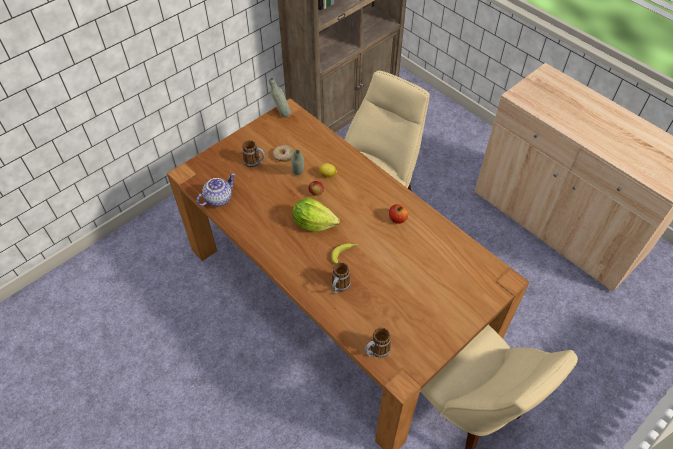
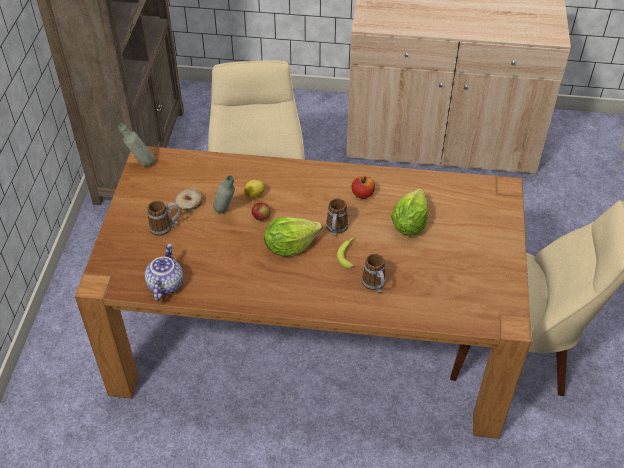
camera: 40 degrees left, 5 degrees down
(376, 351) = (465, 315): mug -> mug (336, 229)
(407, 260) = (409, 224): none -> lettuce

